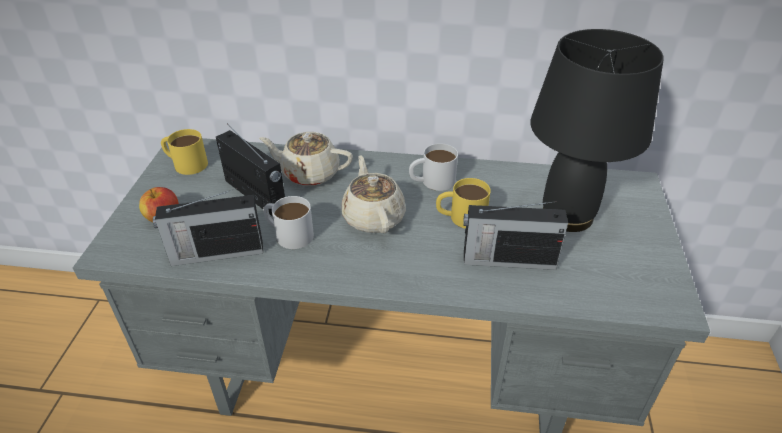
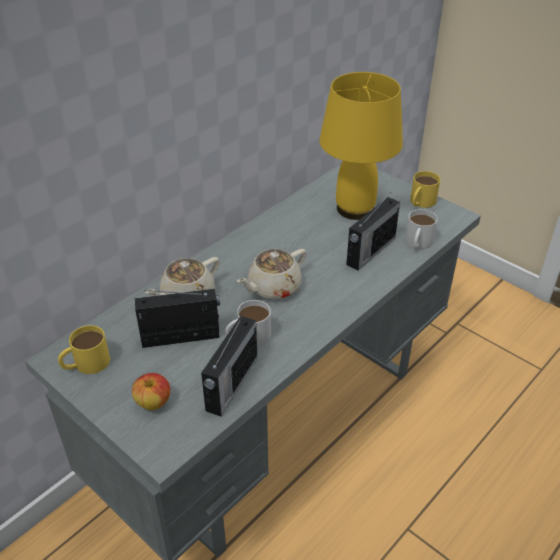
camera: 55 degrees left, 0 degrees up
(373, 217) = (273, 287): beige teapot -> beige teapot turned 60 degrees counterclockwise
(432, 181) = (263, 244): white mug -> white mug (417, 243)
(460, 217) = (313, 250): yellow mug -> yellow mug (420, 202)
(568, 215) = (355, 208): black table lamp -> yellow table lamp

